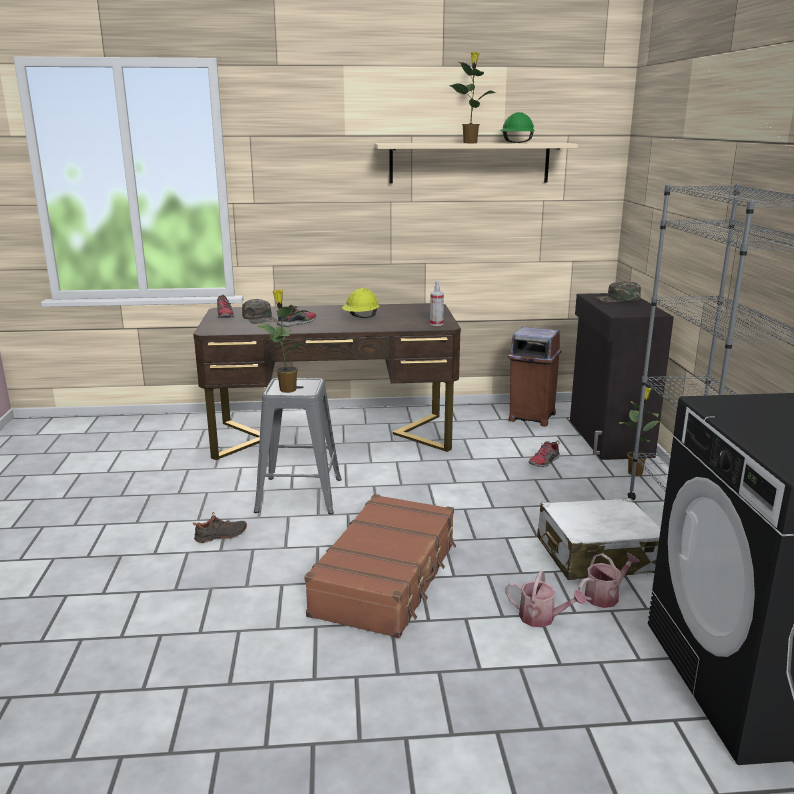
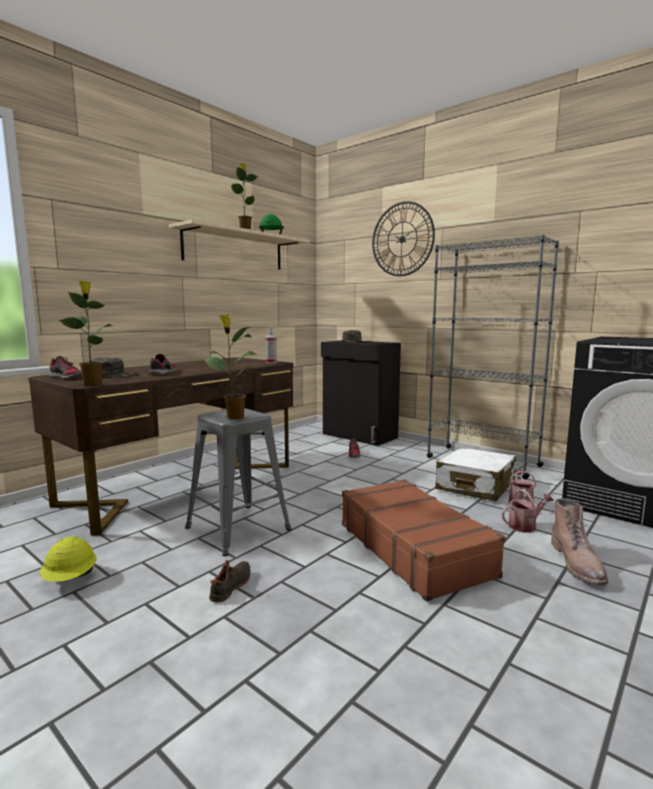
camera: 45 degrees left, 10 degrees down
(361, 318) = (205, 366): yellow hard hat -> yellow hard hat (71, 579)
(498, 674) = (578, 564): none -> brown boot
(531, 417) = (298, 437): brown trash can -> none
(635, 472) = (404, 446): potted plant -> potted plant (93, 384)
(697, 150) = (402, 239): none -> wall clock

